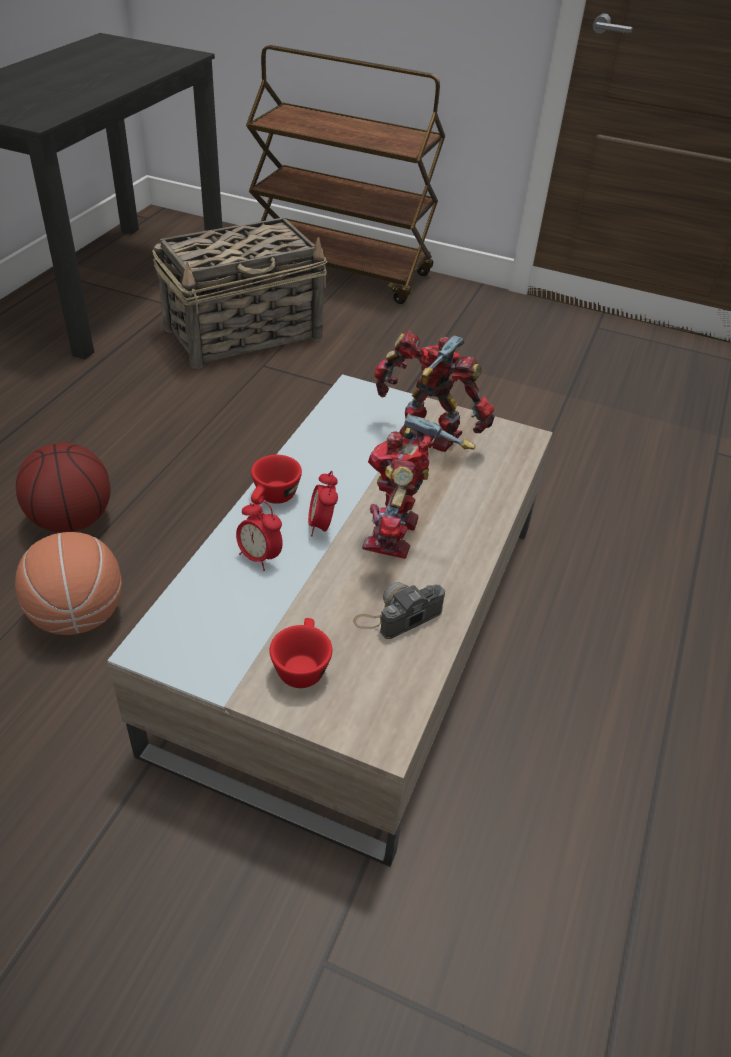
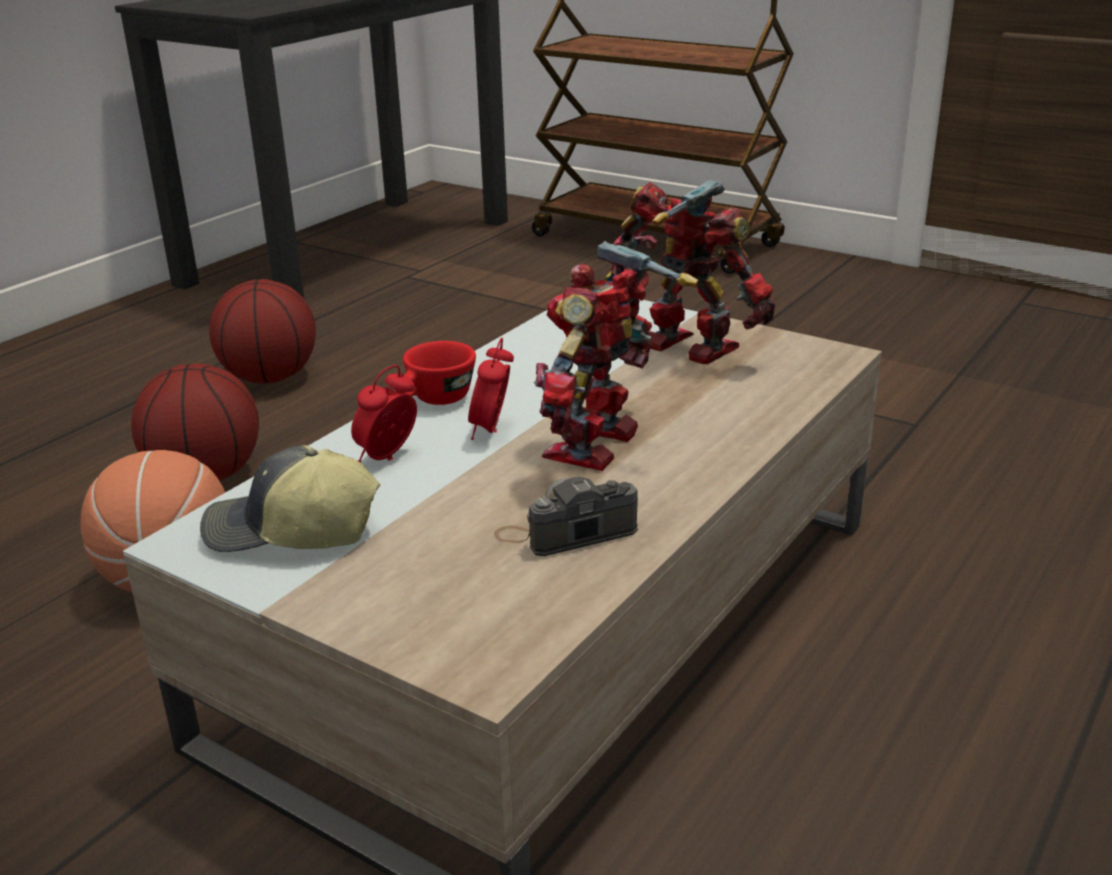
camera: 15 degrees right, 15 degrees down
(88, 420) = (271, 377): none -> basketball
(218, 633) = (291, 532): none -> cap
(245, 333) = (507, 298): basket -> none
(259, 557) = (388, 458): alarm clock -> alarm clock turned 75 degrees clockwise
(301, 665) = (394, 576): red cup -> none

